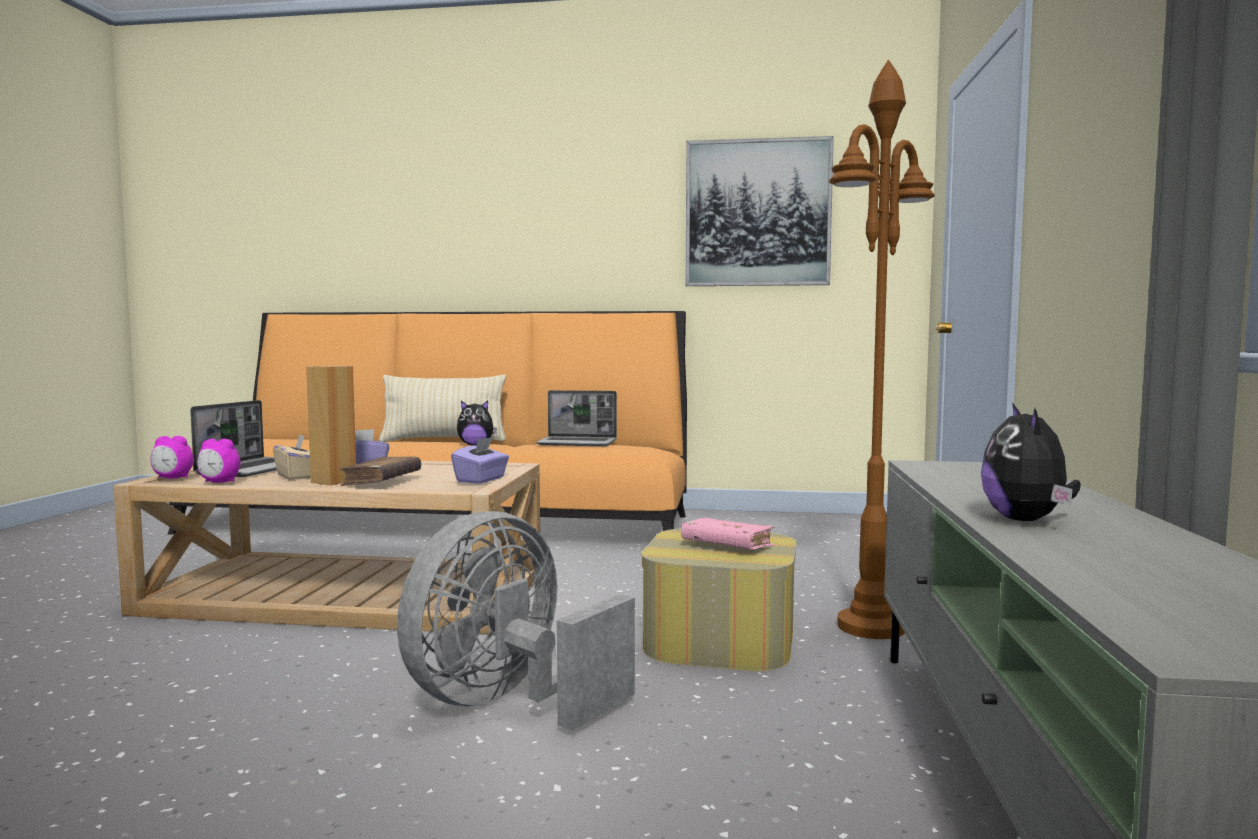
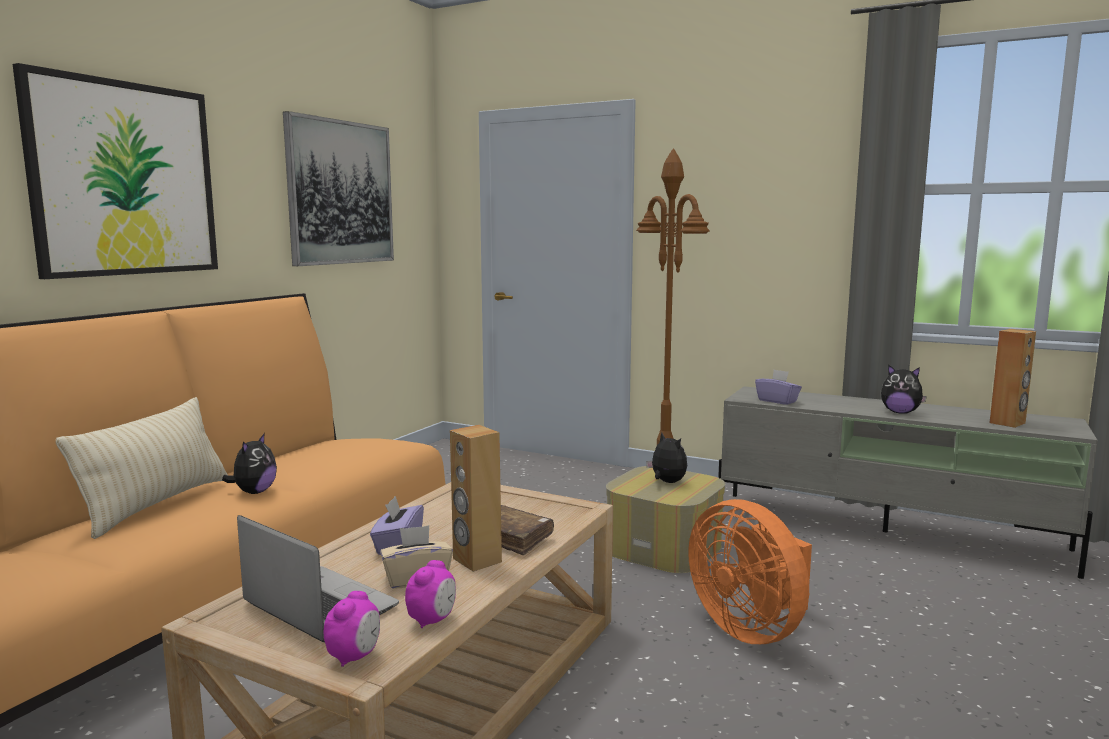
camera: 70 degrees left, 5 degrees up
(481, 480) = (539, 501): purple tissue box -> purple tissue box (777, 401)
(508, 703) = (750, 628): grey fan -> orange fan
(530, 216) = (125, 179): none -> picture
(578, 443) = (325, 454): laptop -> none
(727, 546) = (666, 482): pink book -> plush toy
(1144, 589) = (1008, 423): none -> brown speaker

